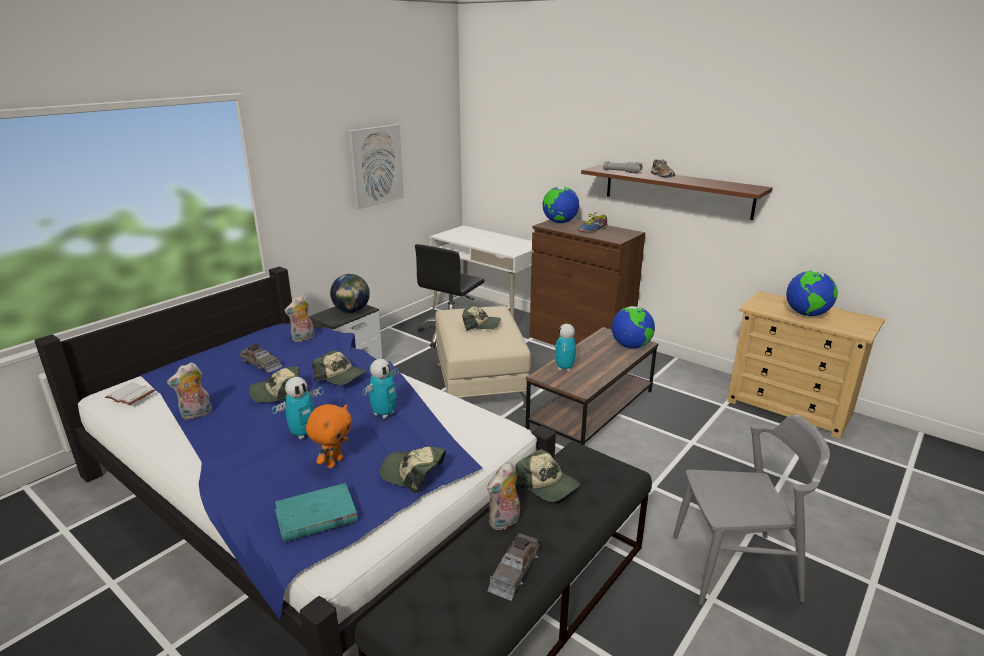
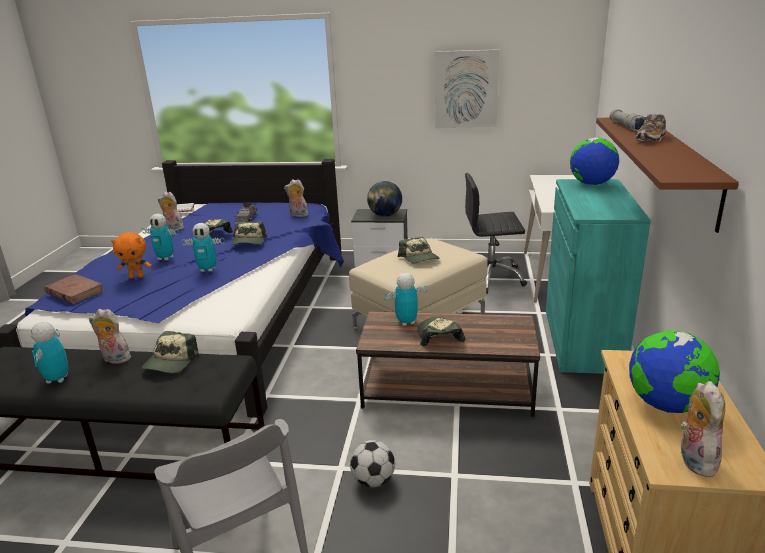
camera: 60 degrees right, 0 degrees up
(316, 516) = (75, 292): turquoise book -> brown book
(413, 473) = (134, 302): cap -> cap (438, 336)
(514, 571) = (57, 379): grey toy car -> toy robot
(580, 341) = (582, 340): brown cabinet -> turquoise cabinet
(592, 230) = (598, 199): shoe -> none
(631, 346) = (505, 342): globe -> none
(677, 476) = (373, 480): none -> football
(856, 325) = (694, 459): none -> plush toy

